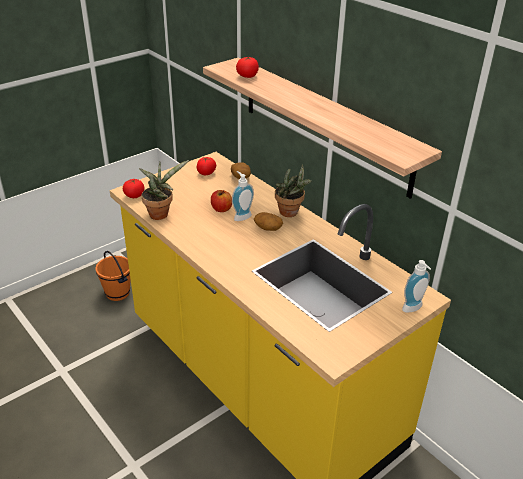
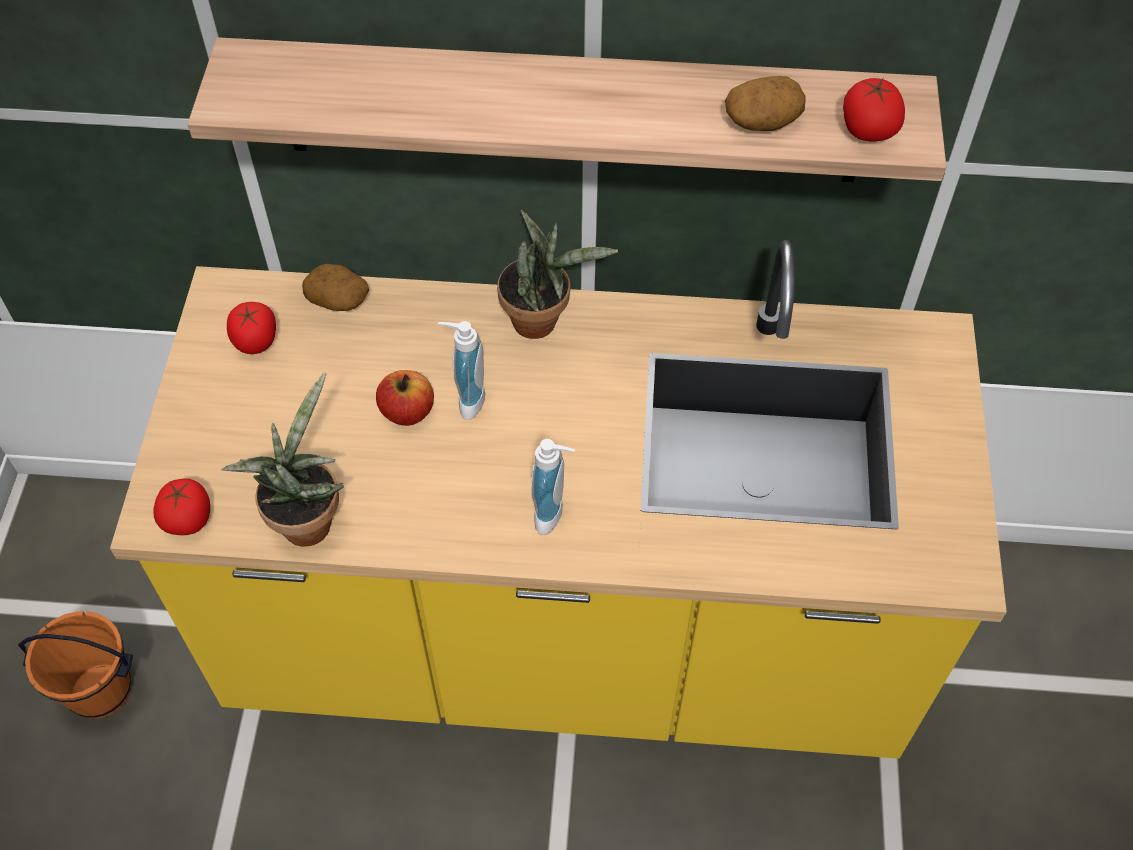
camera: 45 degrees left, 20 degrees up
(247, 76) = (333, 91): tomato -> tomato (868, 130)
(267, 228) = (546, 389): potato -> potato (762, 121)
(414, 309) = (950, 377): soap dispenser -> soap dispenser (554, 514)

